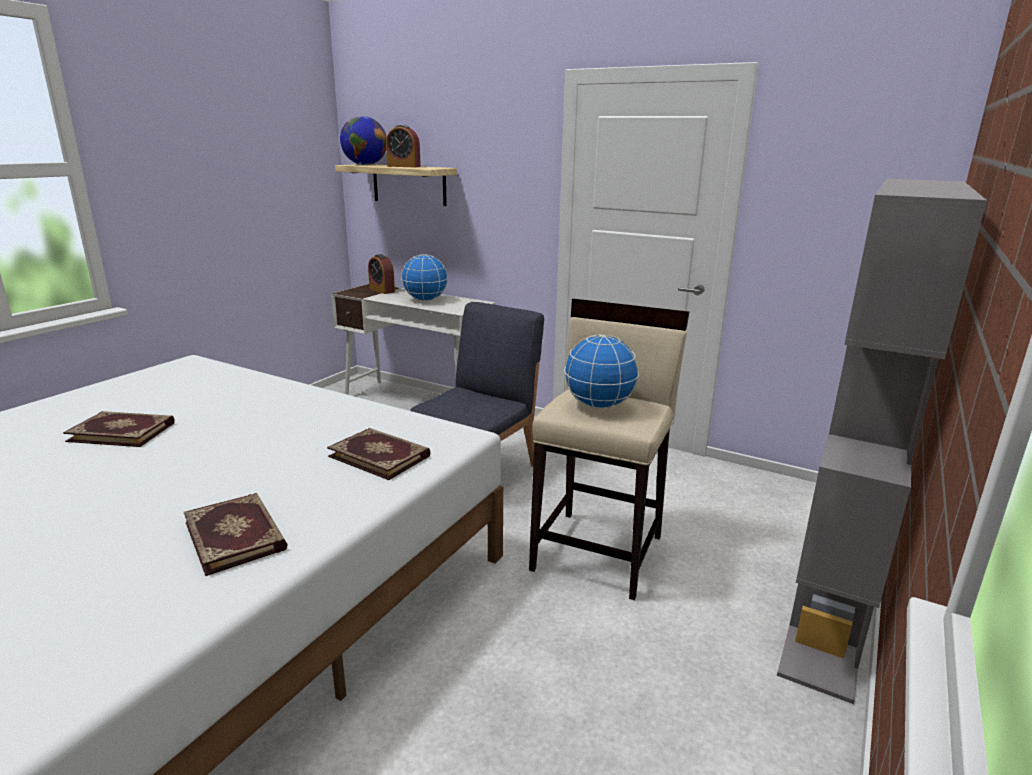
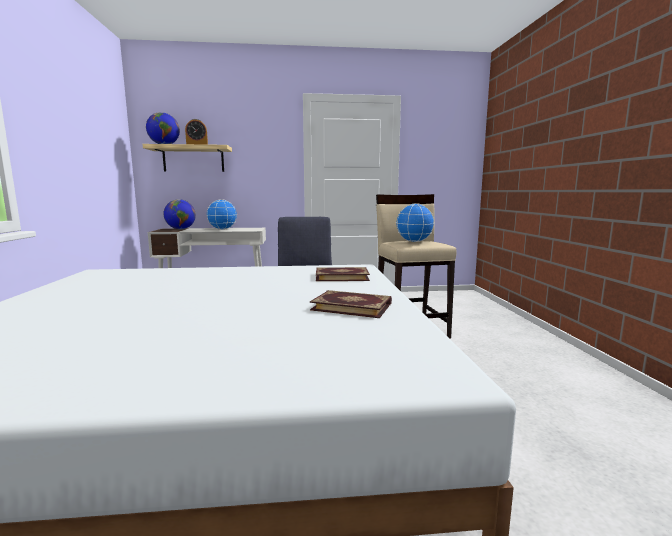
camera: 35 degrees left, 10 degrees down
(123, 431) = (142, 297): book -> none
(382, 290) = (180, 229): alarm clock -> globe
(829, 615) = (514, 322): grey bookcase -> none

